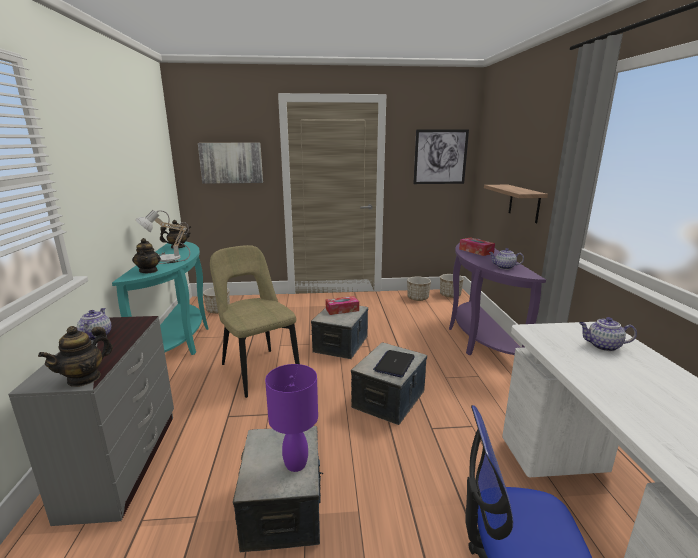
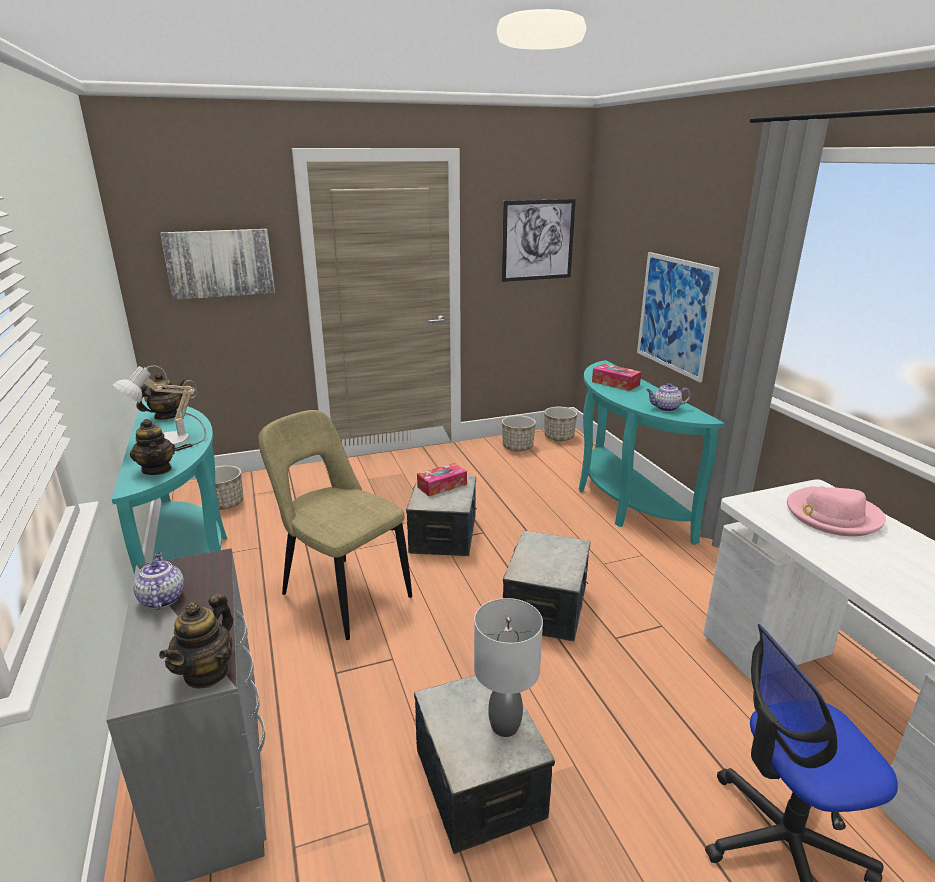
camera: 15 degrees left, 5 degrees up
(296, 463) = (505, 725): purple table lamp -> grey table lamp
(394, 364) = (556, 561): laptop -> none
(477, 340) = (621, 502): purple console table -> turquoise console table
(524, 203) = (675, 314): shelf -> picture
(602, 346) = (832, 515): teapot -> pink hat

